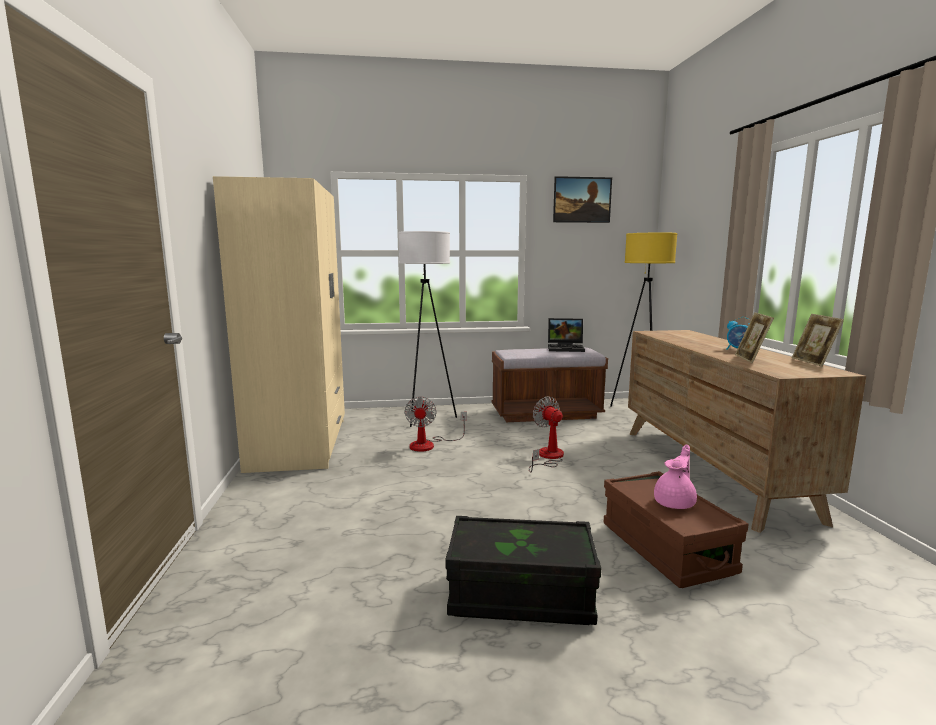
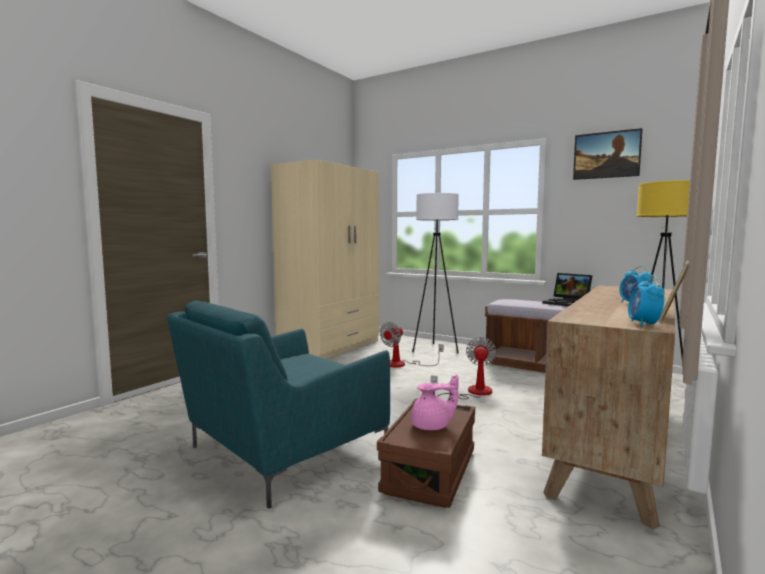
camera: 40 degrees right, 5 degrees down
(520, 595) = (281, 451): black storage box -> turquoise armchair
(751, 359) = (603, 309): picture frame -> none
(826, 370) = (644, 324): none -> alarm clock

